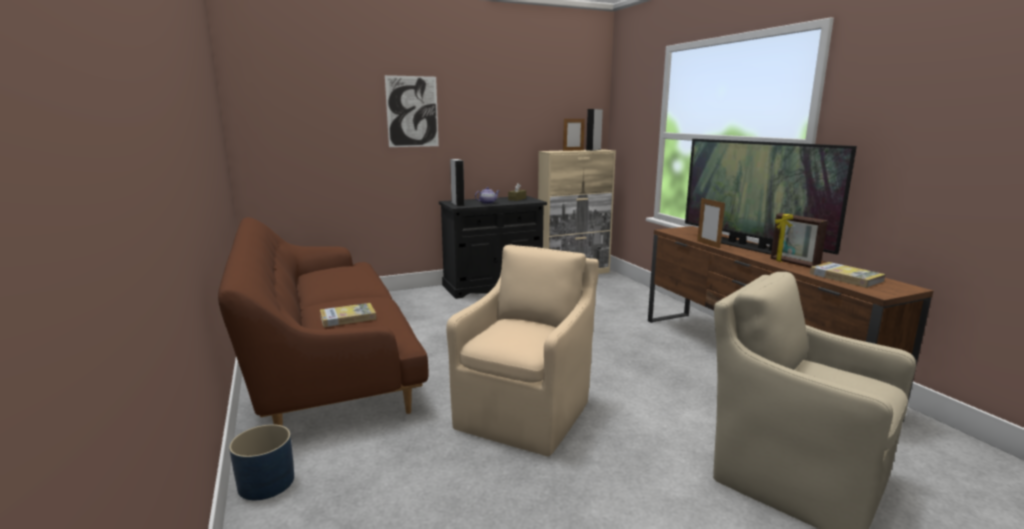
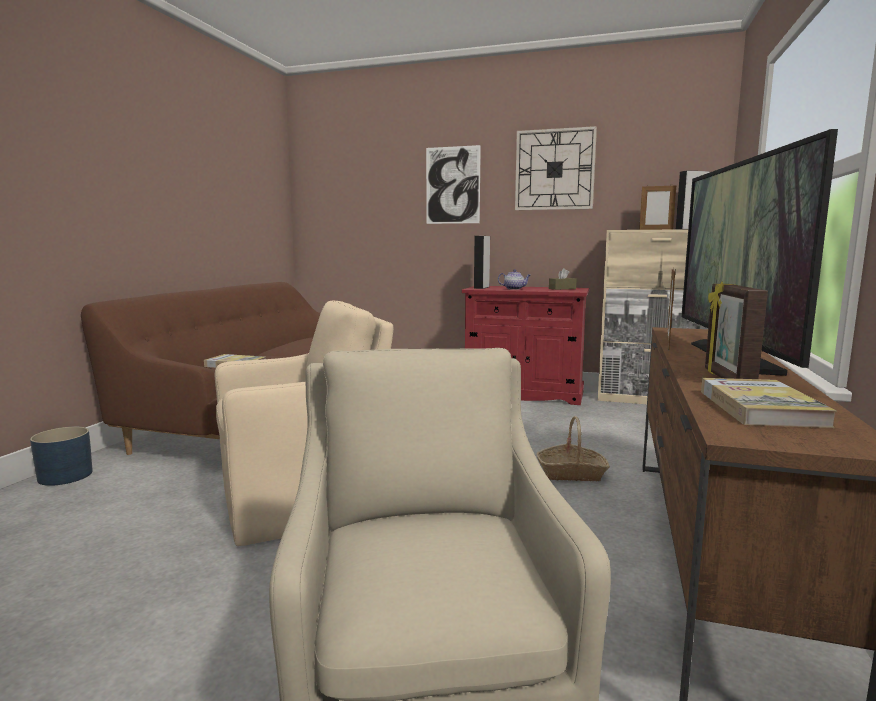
camera: 40 degrees right, 5 degrees down
(493, 286) = (523, 393): black cabinet -> red cabinet
(497, 101) = (554, 170): none -> wall clock
(623, 335) = (571, 473): none -> basket

